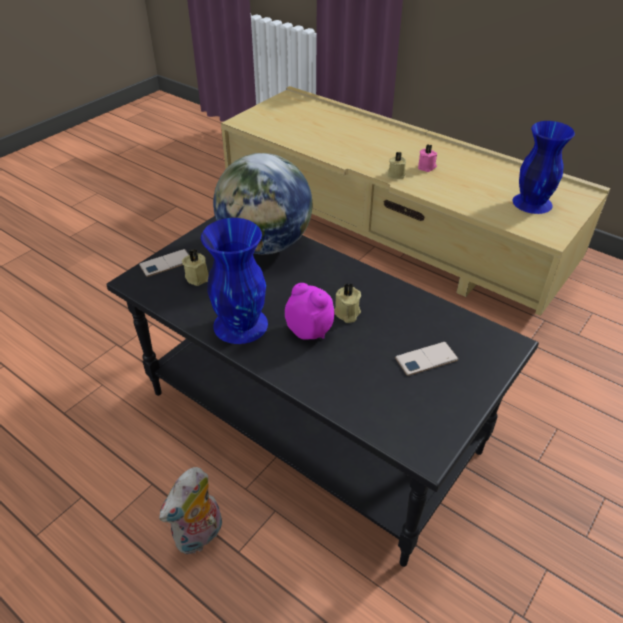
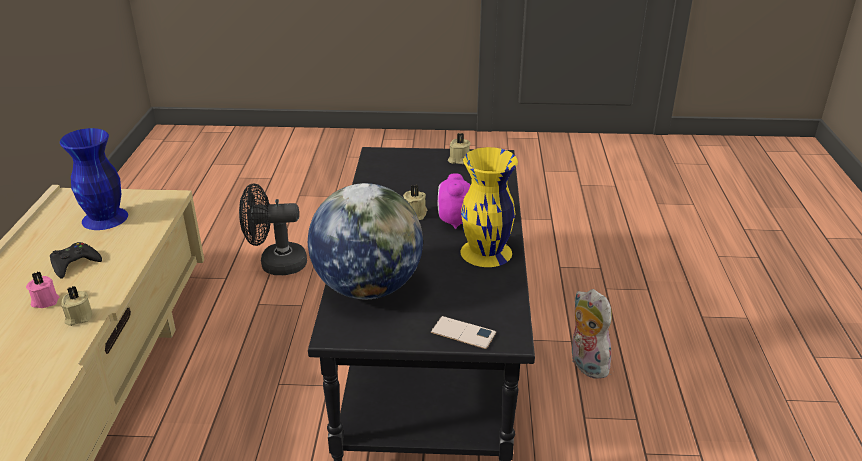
camera: 125 degrees left, 10 degrees down
(198, 277) = (459, 302): beige candle -> beige candle (458, 160)
(200, 536) = (585, 364): plush toy -> plush toy turned 120 degrees counterclockwise
(240, 323) = (485, 252): blue vase -> yellow vase
(426, 359) = (425, 174): phone -> none
(467, 182) = (74, 264): none -> black game controller
(536, 382) = (275, 264): none -> black fan

